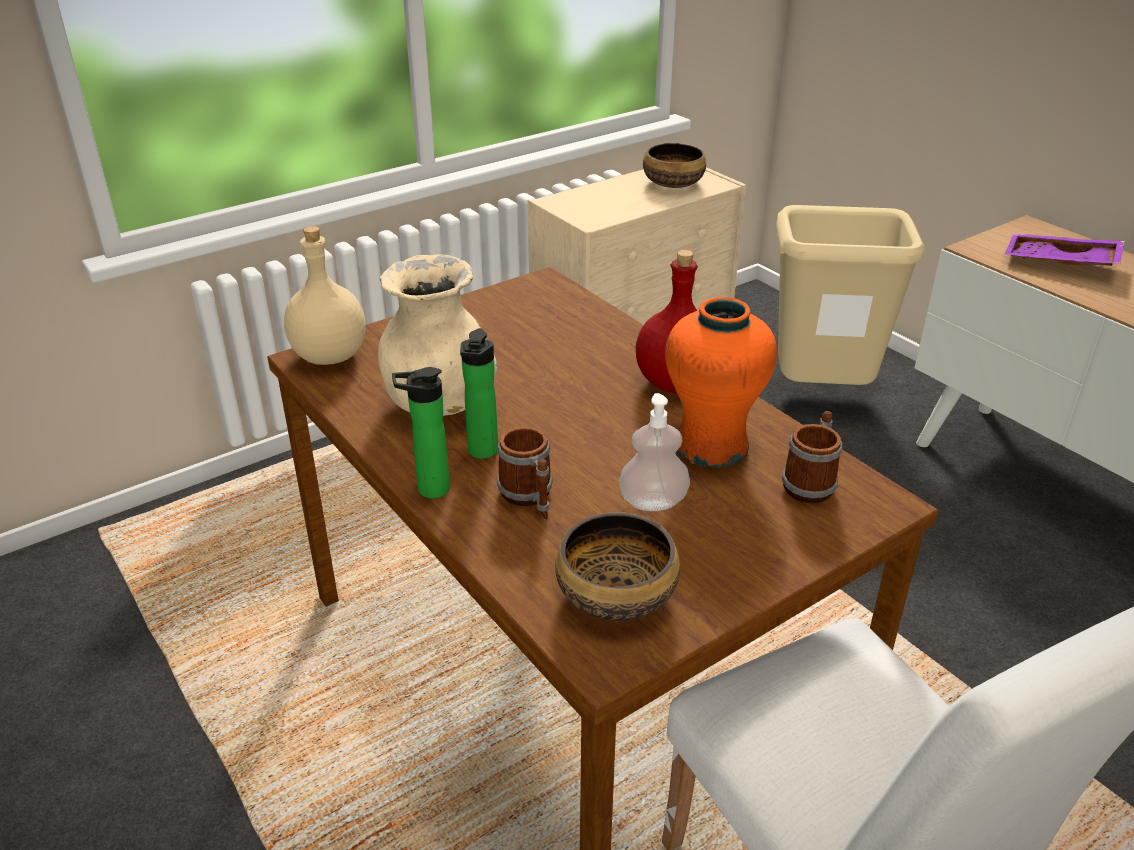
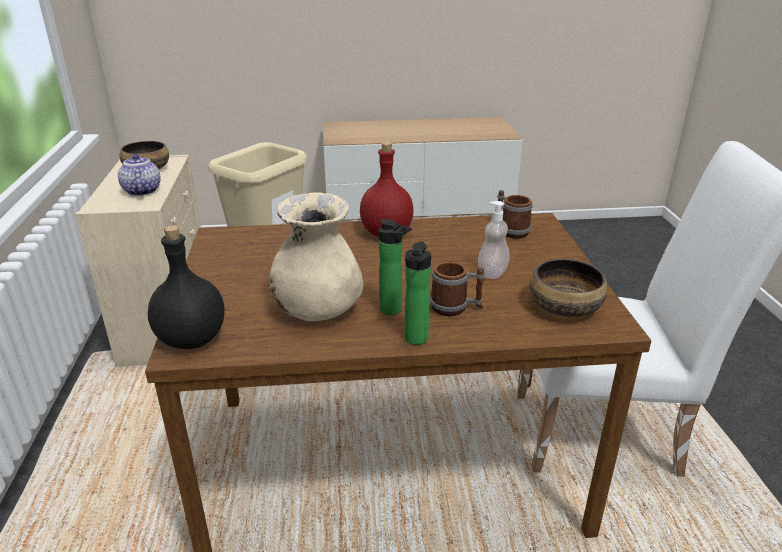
camera: 60 degrees left, 5 degrees down
(331, 356) = (193, 339): beige bottle -> black bottle
(618, 204) = (141, 191): none -> teapot
(710, 446) = (456, 243): orange vase -> none
(1059, 263) = (372, 132): purple tray -> none

